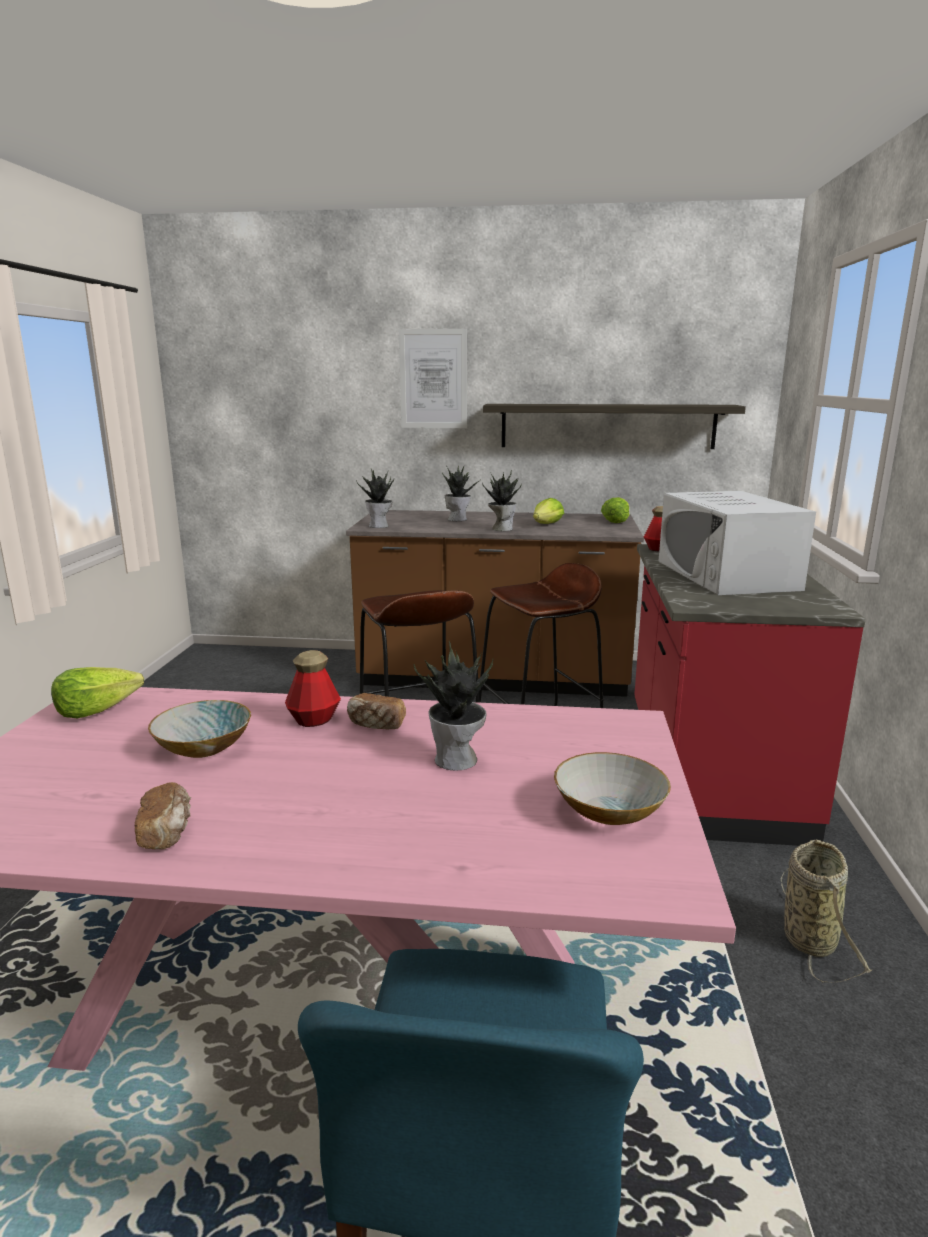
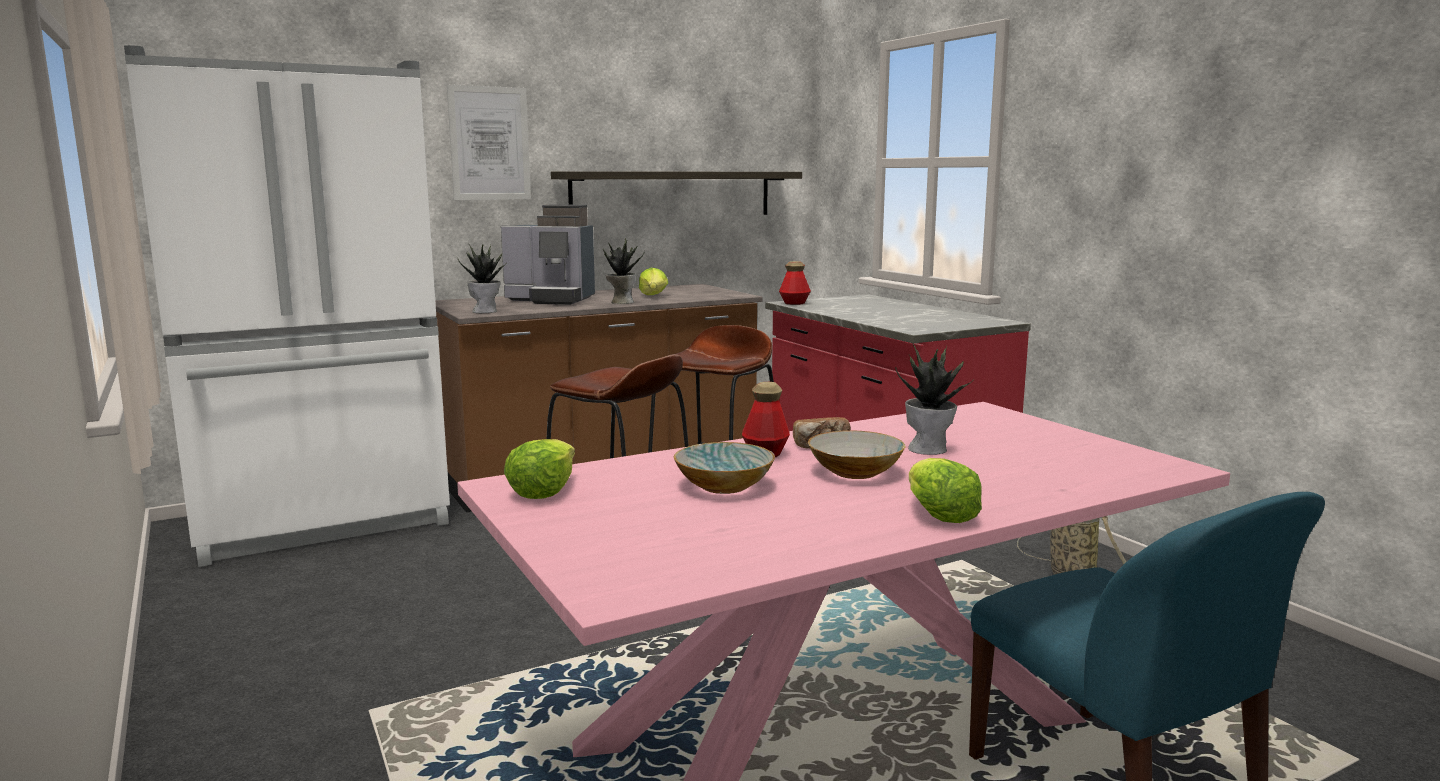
camera: 35 degrees left, 5 degrees down
(167, 832) = (841, 528): bread -> none
(272, 669) = (324, 522): none -> white fridge
(458, 519) = (552, 300): potted plant -> coffee machine
(608, 811) = (1072, 449): bowl -> bowl (854, 472)
(615, 521) = (706, 288): lettuce -> lettuce (938, 514)
(726, 575) = (887, 312): white microwave -> none

